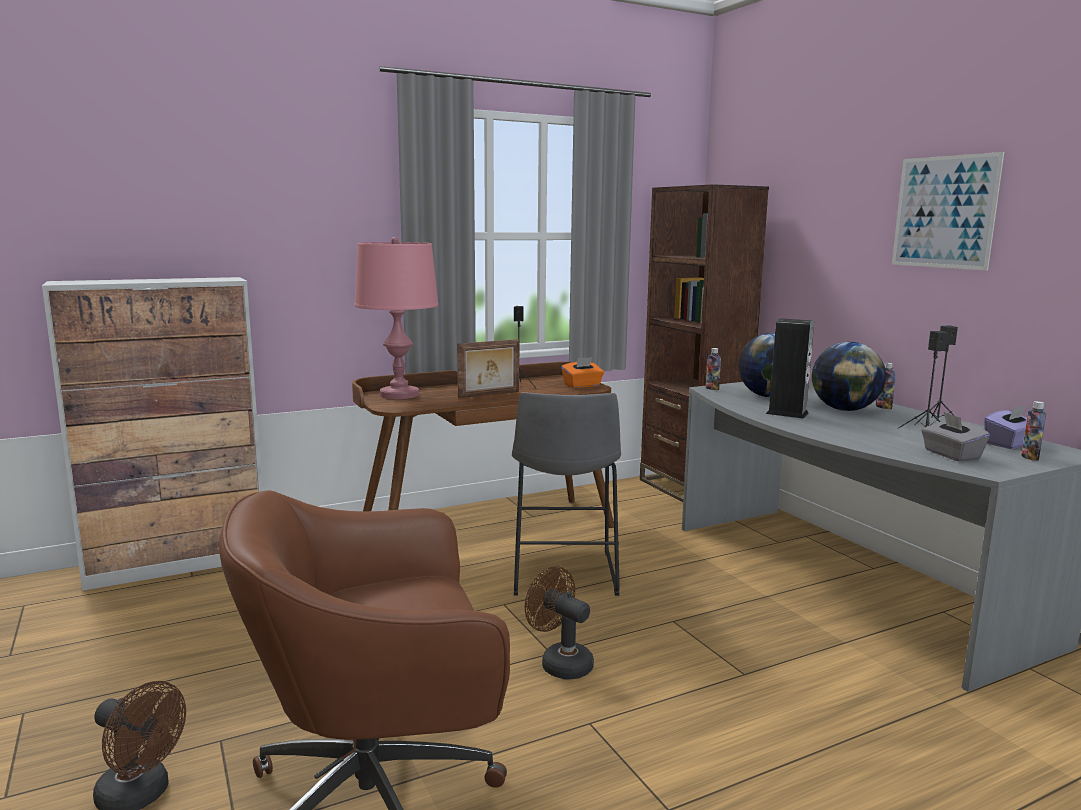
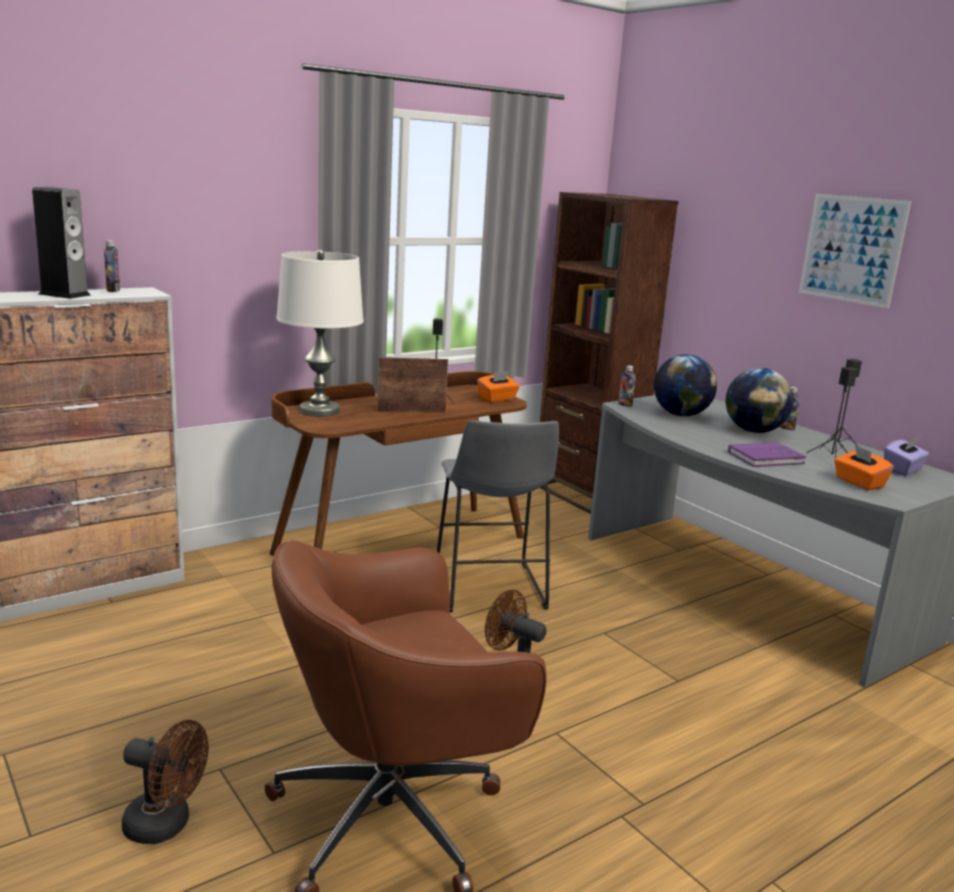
camera: 10 degrees left, 5 degrees up
(399, 394) = (319, 411): pink table lamp -> white table lamp
(489, 395) = (411, 411): picture frame -> picture frame turned 150 degrees counterclockwise
(787, 413) = (705, 435): speaker -> speaker (64, 294)
(848, 432) = (765, 458): none -> purple book
(951, 455) = (859, 483): grey tissue box -> orange tissue box
(1030, 457) = (922, 485): bottle -> bottle (113, 291)

